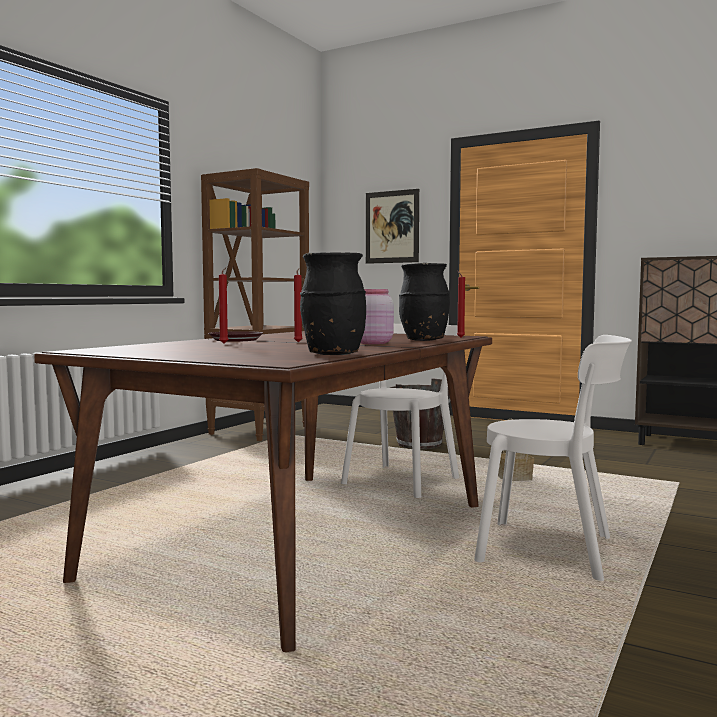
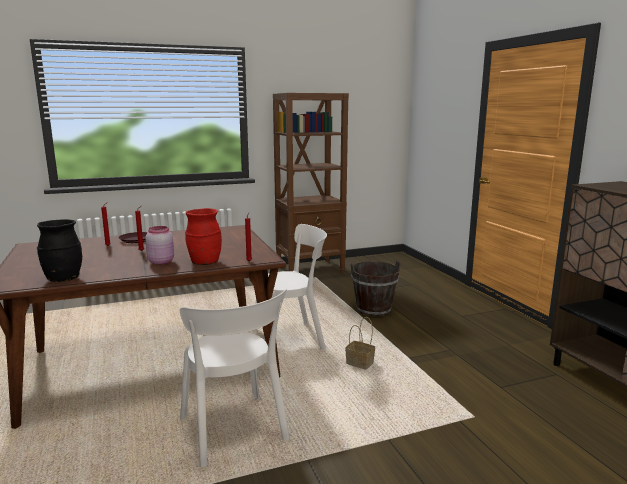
camera: 40 degrees right, 10 degrees up
(392, 227) = (445, 120): picture -> none
(423, 340) = (204, 263): black vase -> red vase

